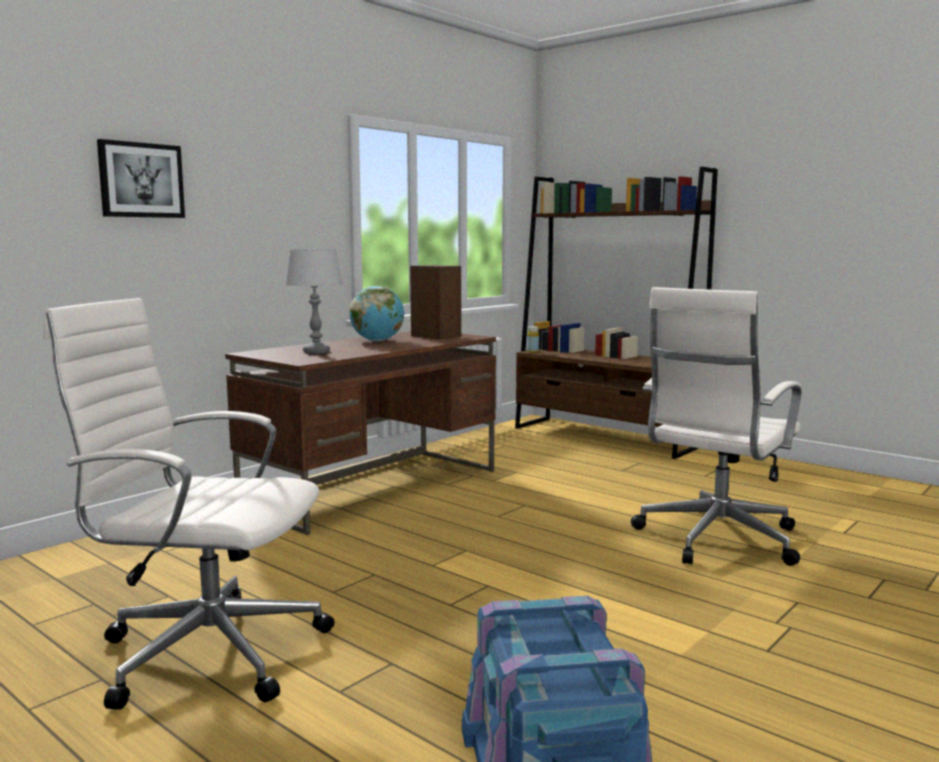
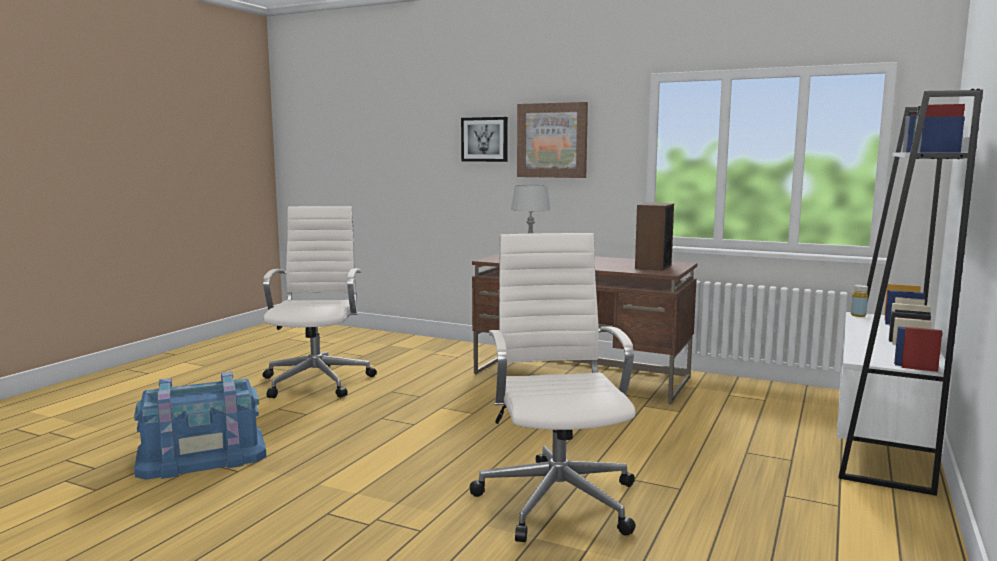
camera: 75 degrees right, 0 degrees up
(245, 188) = (552, 140): none -> picture
(377, 341) = (603, 261): globe -> none
(605, 437) = (881, 439): brown bookcase -> white bookcase
(715, 539) = (557, 498): white office chair -> white office chair turned 60 degrees clockwise

